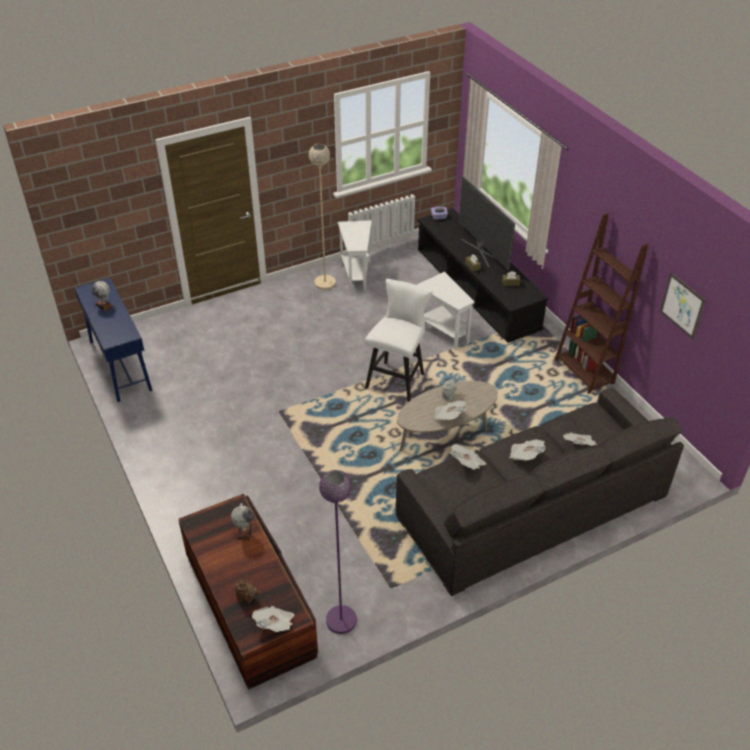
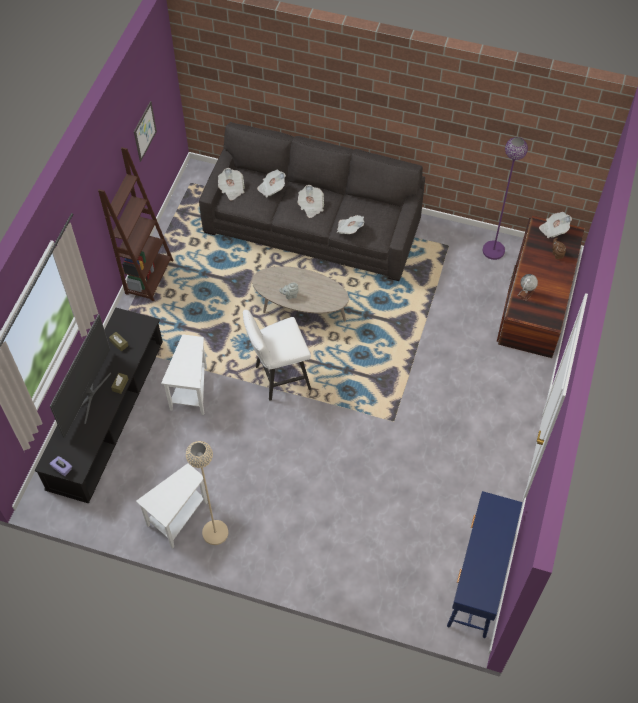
camera: 135 degrees left, 15 degrees up
(104, 305) = (485, 561): globe -> none
(448, 416) = (310, 280): newspaper -> newspaper (231, 189)

